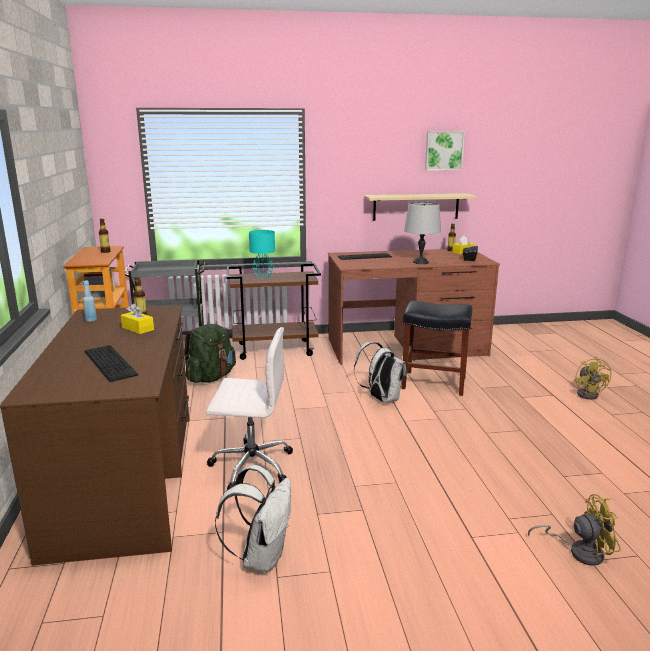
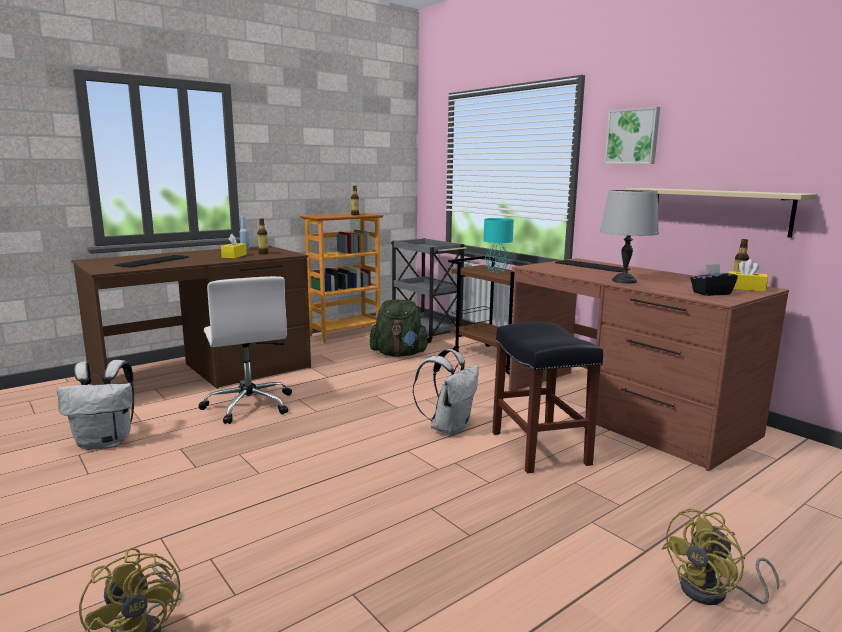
camera: 60 degrees right, 5 degrees down
(444, 150) = (775, 119): picture -> picture (633, 136)

